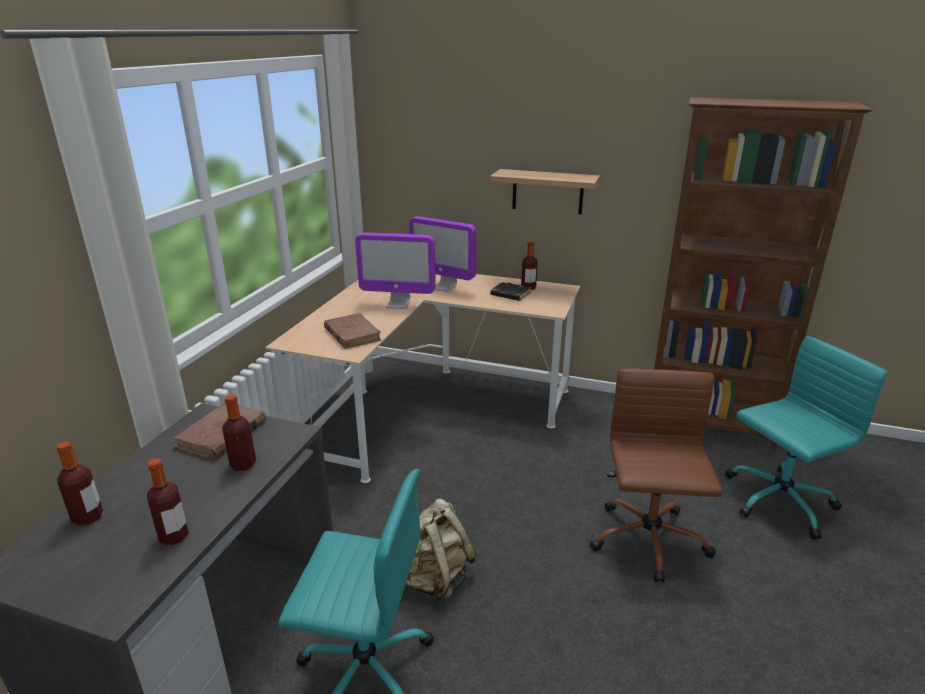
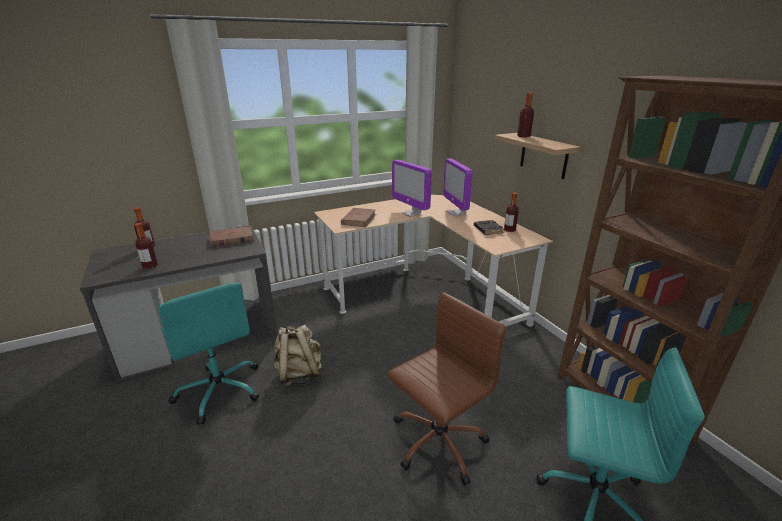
camera: 45 degrees right, 0 degrees up
(243, 464) = (214, 253): bottle -> bottle (523, 136)

